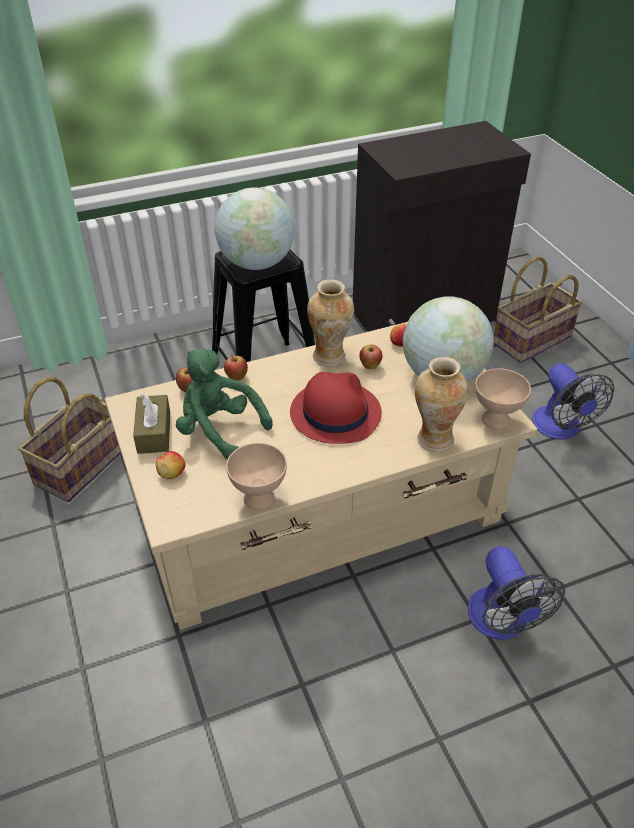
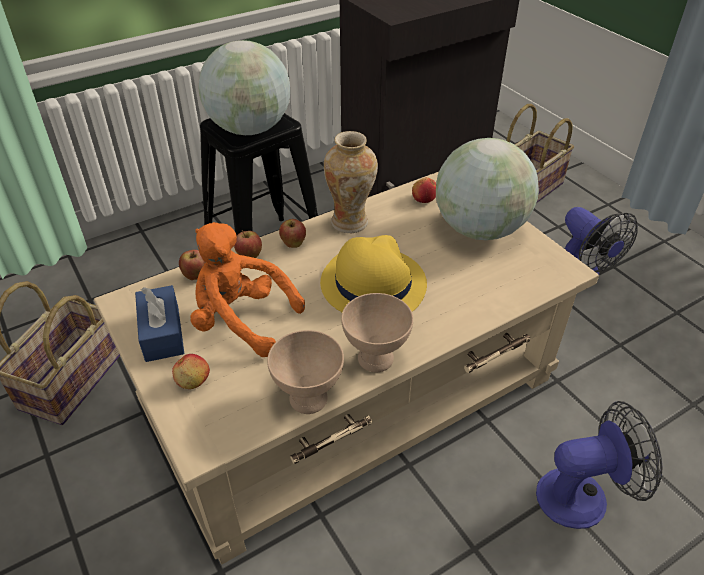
camera: 10 degrees left, 0 degrees up
(154, 432) = (162, 333): brown tissue box -> blue tissue box
(219, 430) = (241, 321): green plush toy -> orange plush toy
(335, 413) = (372, 284): red hat -> yellow hat
(370, 367) = (398, 228): apple -> apple (293, 245)
(434, 439) = (492, 300): vase -> none
(494, 420) = (551, 271): beige bowl -> beige bowl (374, 359)
(502, 623) = (583, 495): fan -> fan turned 75 degrees counterclockwise

